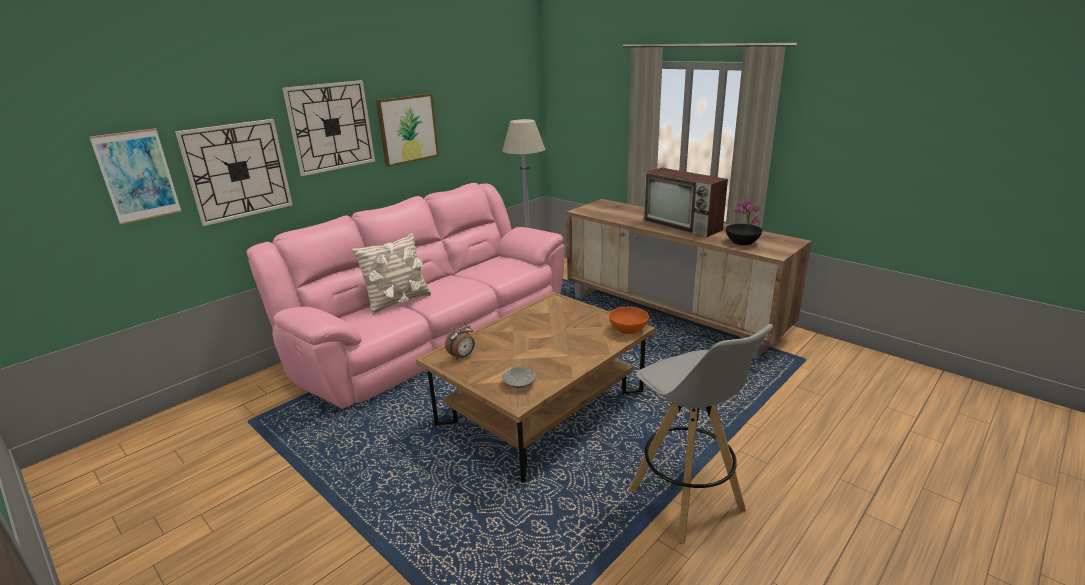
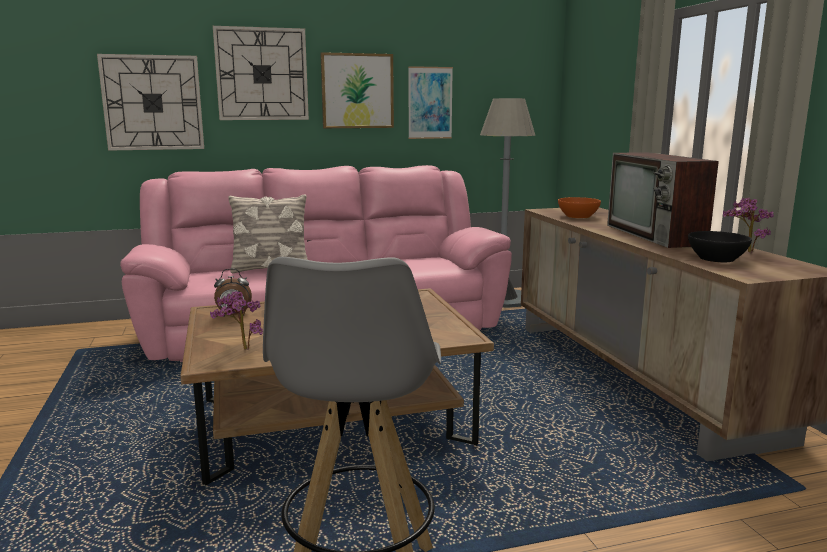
camera: 30 degrees right, 10 degrees down
(137, 176) = (56, 90): picture -> picture (430, 103)
(519, 383) = (241, 349): grey bowl -> potted plant
(628, 329) = (454, 336): orange bowl -> orange bowl (578, 216)

